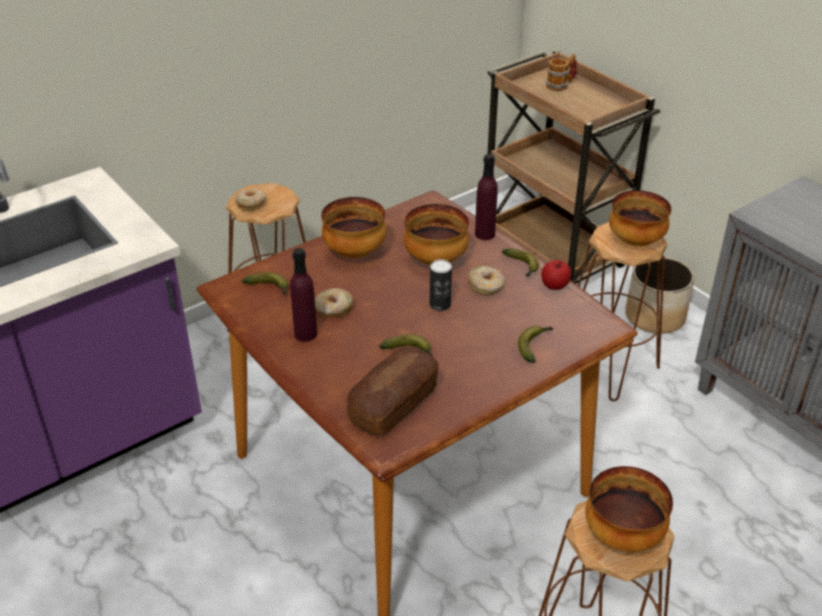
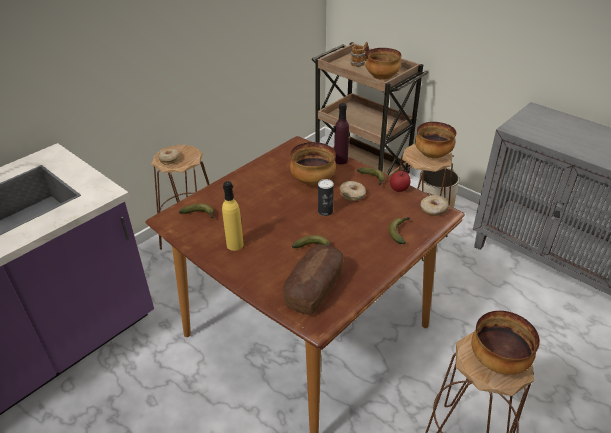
camera: 10 degrees left, 0 degrees up
(305, 334) = (235, 245): purple bottle -> yellow bottle
(333, 308) = (250, 224): donut -> donut (433, 209)
(355, 252) = (255, 183): bowl -> bowl (382, 78)

